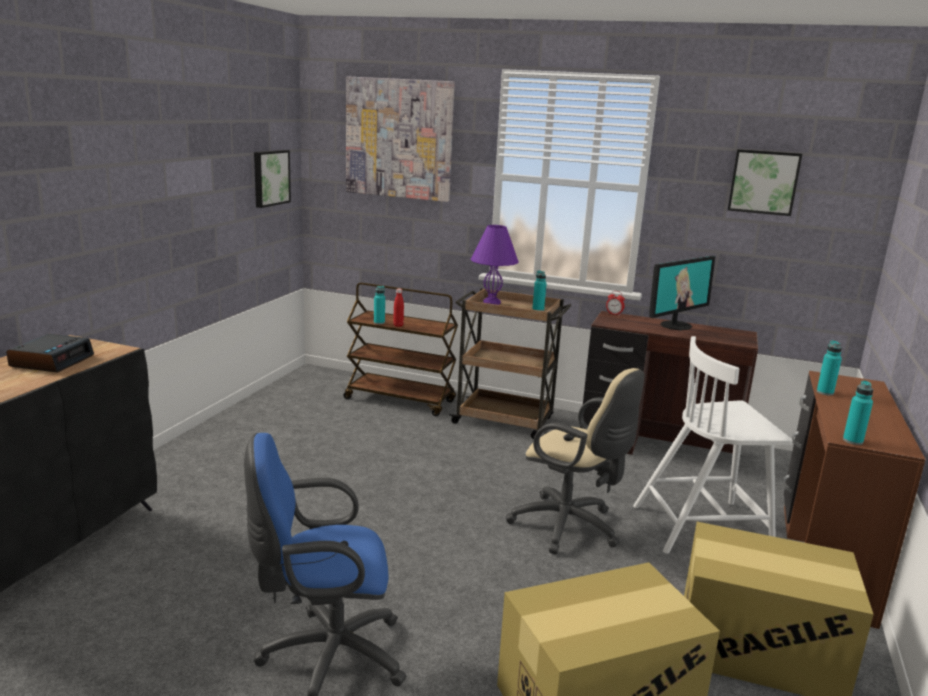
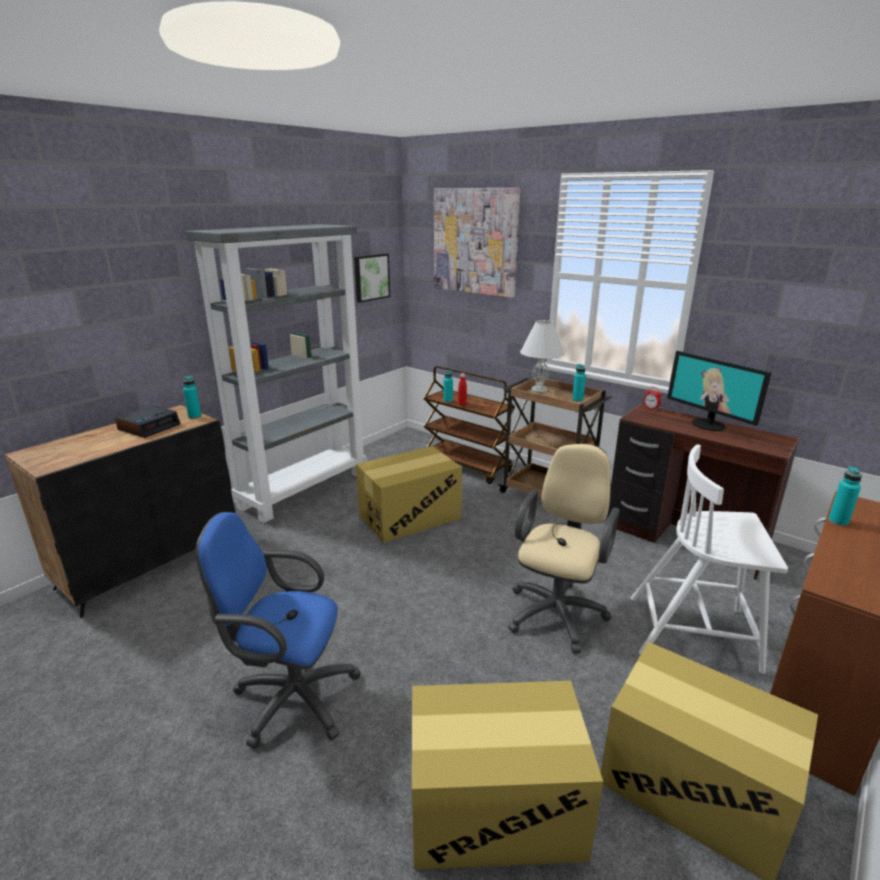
camera: 20 degrees right, 5 degrees up
(211, 442) = (304, 489): none -> grey bookcase
(363, 458) = (410, 516): none -> cardboard box
(492, 302) = (539, 390): purple table lamp -> white table lamp
(570, 528) = (558, 611): beige office chair -> beige office chair turned 120 degrees counterclockwise
(675, 325) = (708, 425): monitor -> monitor turned 75 degrees clockwise
(763, 182) = (823, 280): picture -> none
(852, 441) = (836, 591): turquoise bottle -> turquoise bottle (194, 416)

